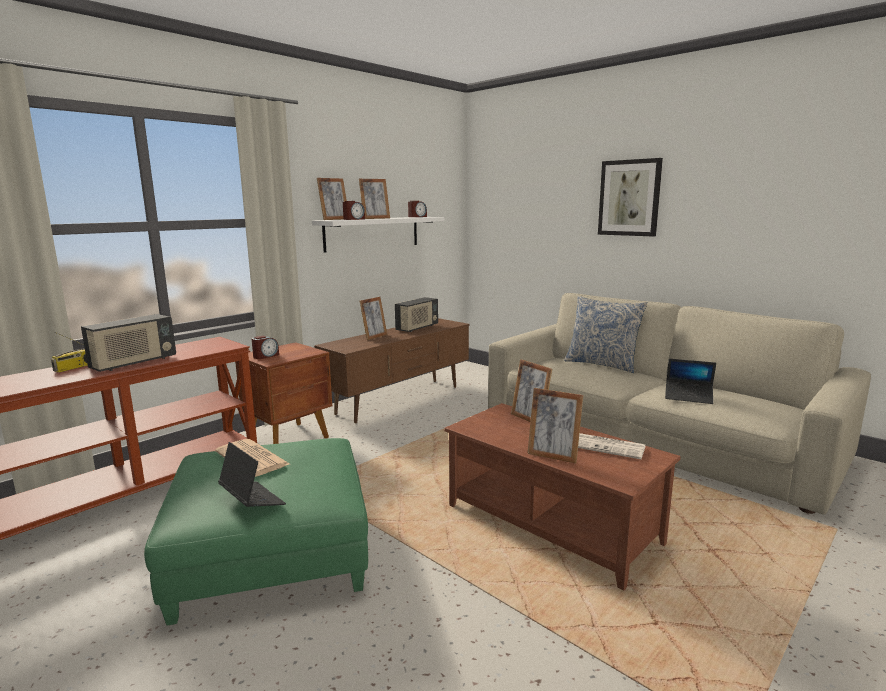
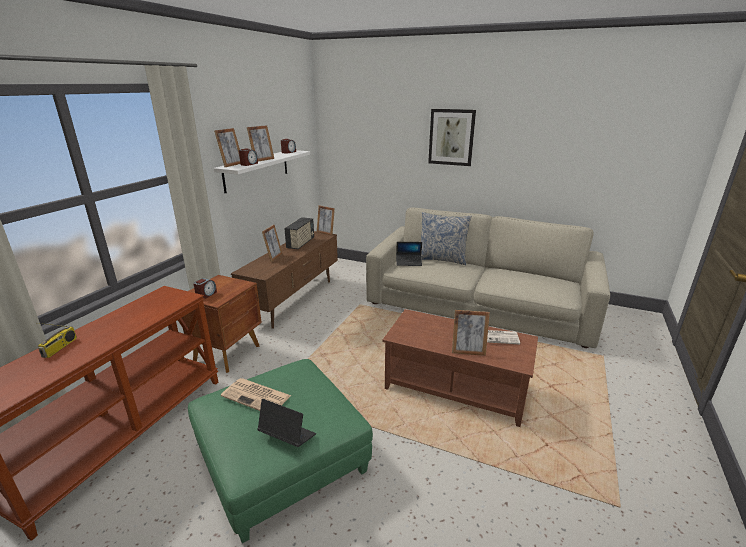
camera: 20 degrees left, 10 degrees up
(134, 363) = (115, 333): radio -> none
(529, 418) = (433, 320): picture frame -> picture frame (326, 233)
(688, 397) = (512, 284): laptop -> laptop (408, 262)

